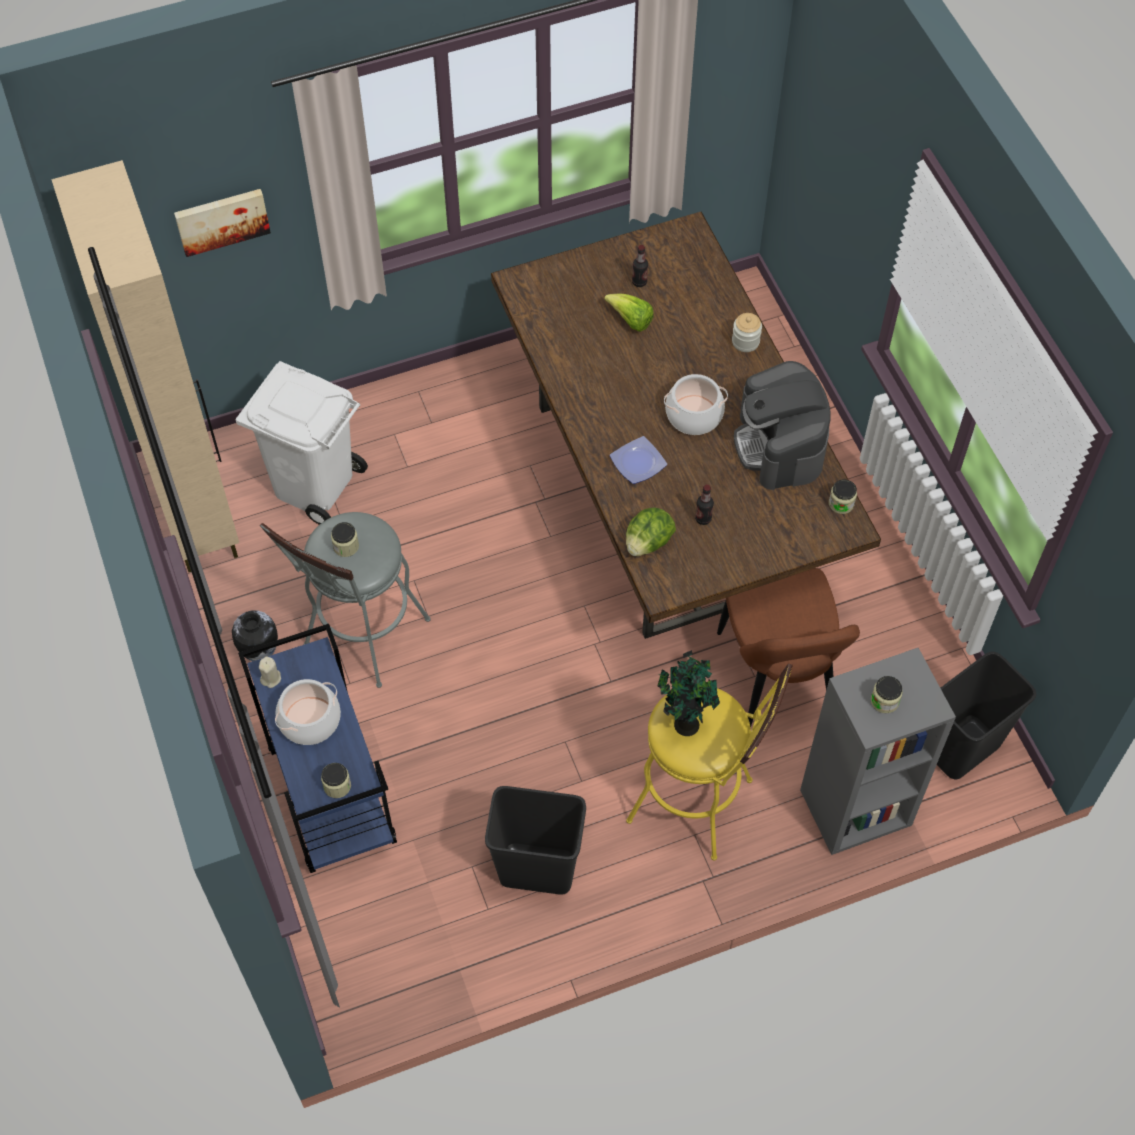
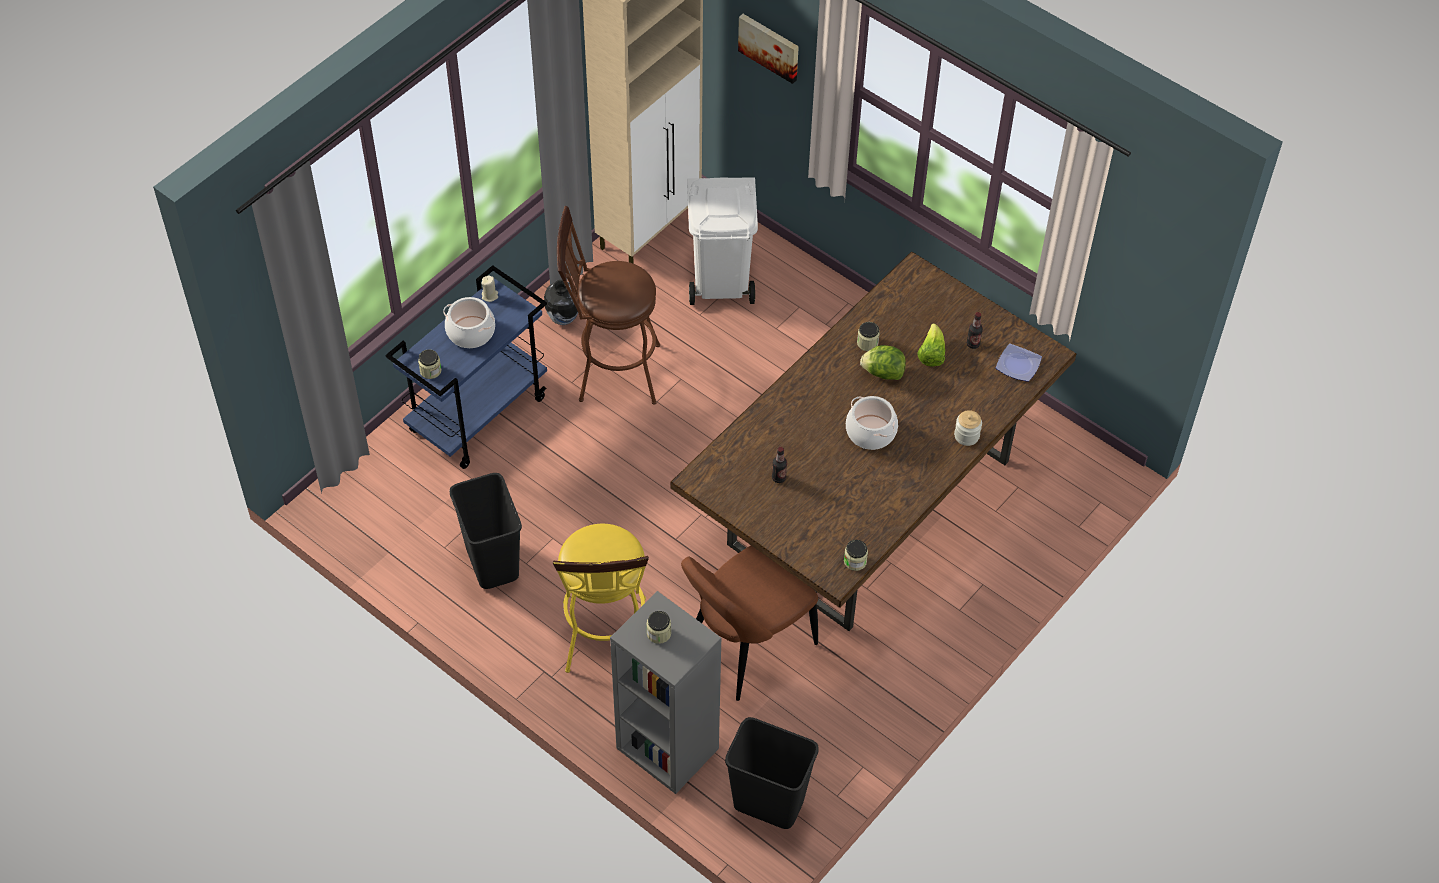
camera: 60 degrees right, 5 degrees down
(346, 546) = (615, 282): jar -> jar (867, 343)
(361, 640) = (610, 372): grey stool -> brown stool
(638, 464) = (800, 416): plate -> plate (1017, 365)
(648, 542) = (733, 453): lettuce -> lettuce (883, 373)
(685, 723) = (598, 544): potted plant -> none
(780, 445) = (882, 499): coffee machine -> none

